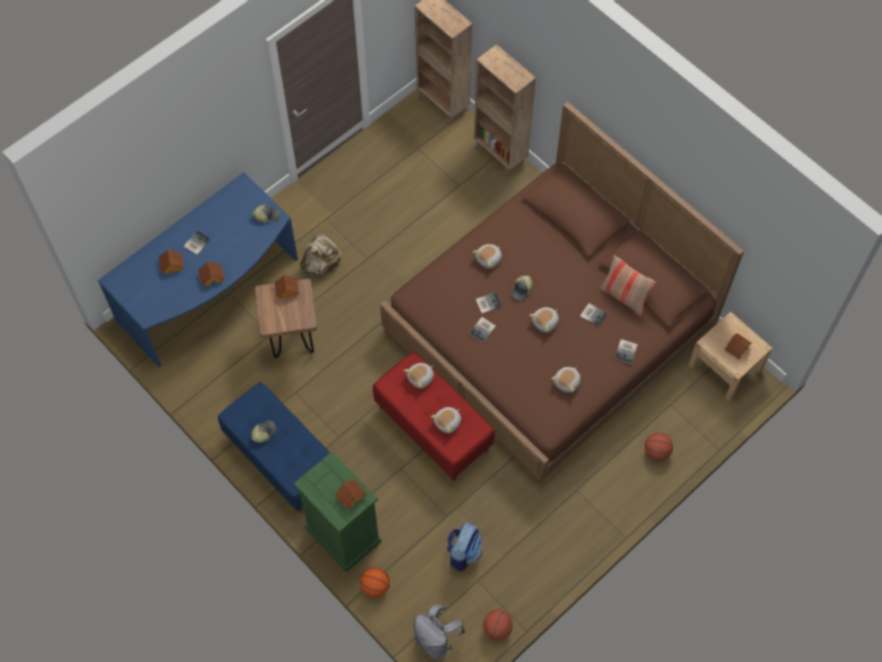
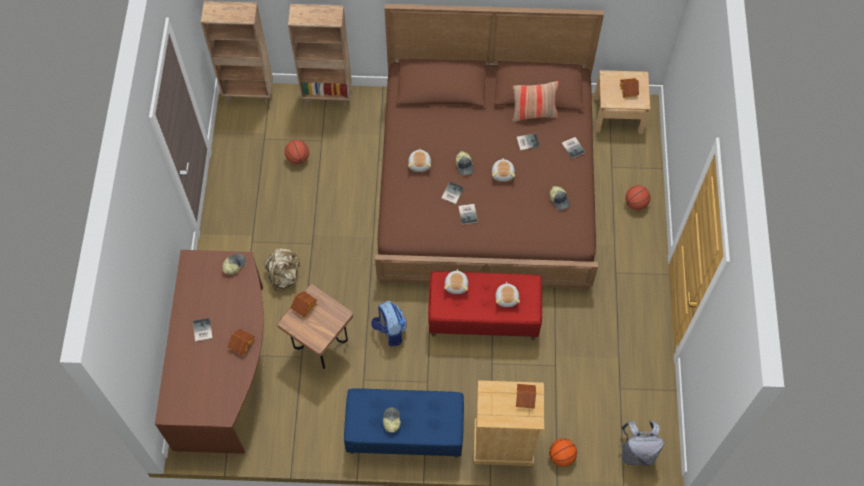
camera: 45 degrees left, 0 degrees up
(171, 266) = (201, 363): toy house -> none
(211, 293) = (225, 366): blue desk -> brown desk
(343, 535) = (503, 443): green dresser -> beige dresser
(463, 552) = (591, 379): backpack -> backpack (390, 331)
(497, 628) = (665, 407): basketball -> basketball (298, 158)
(567, 382) = (559, 200): plush toy -> cap

